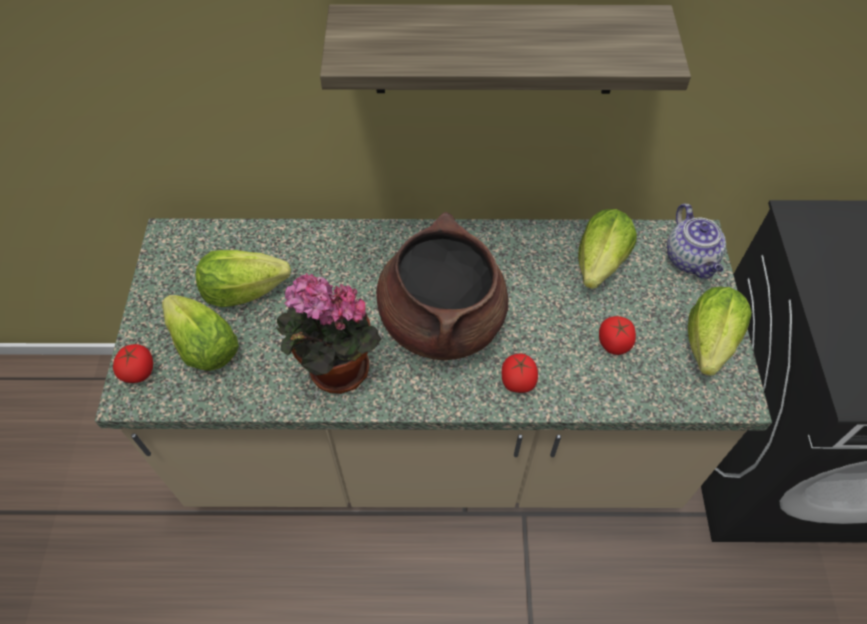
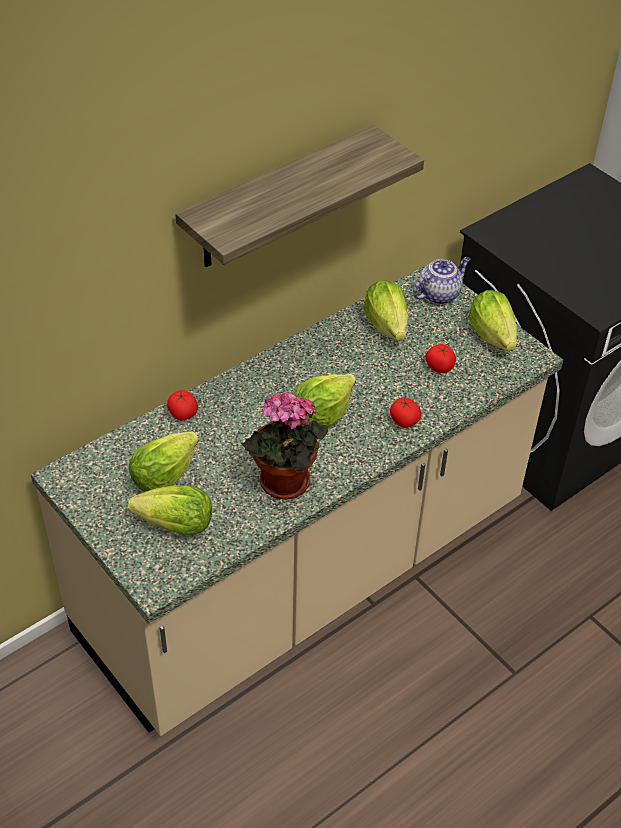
camera: 40 degrees left, 10 degrees down
(138, 371) = (144, 568): tomato -> tomato (183, 414)
(441, 320) = (321, 415): brown cooking pot -> lettuce
(691, 260) = (439, 294): teapot -> teapot turned 75 degrees counterclockwise

